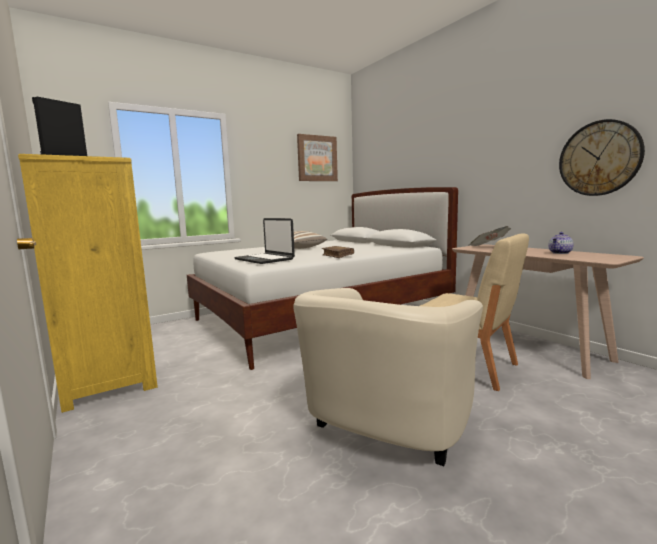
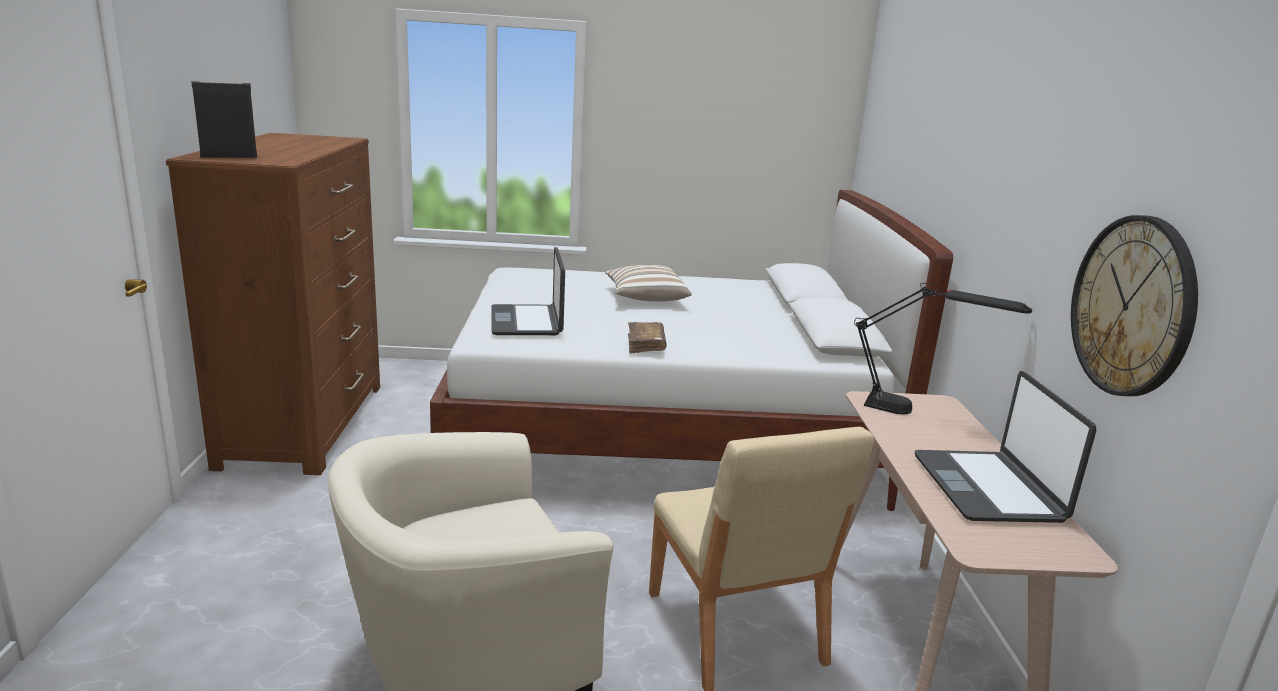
camera: 30 degrees right, 10 degrees up
(107, 369) = (305, 424): yellow dresser -> brown dresser
(317, 158) = (772, 108): picture -> none
(488, 247) = (919, 413): newspaper -> black table lamp
(560, 253) = (988, 488): teapot -> laptop

